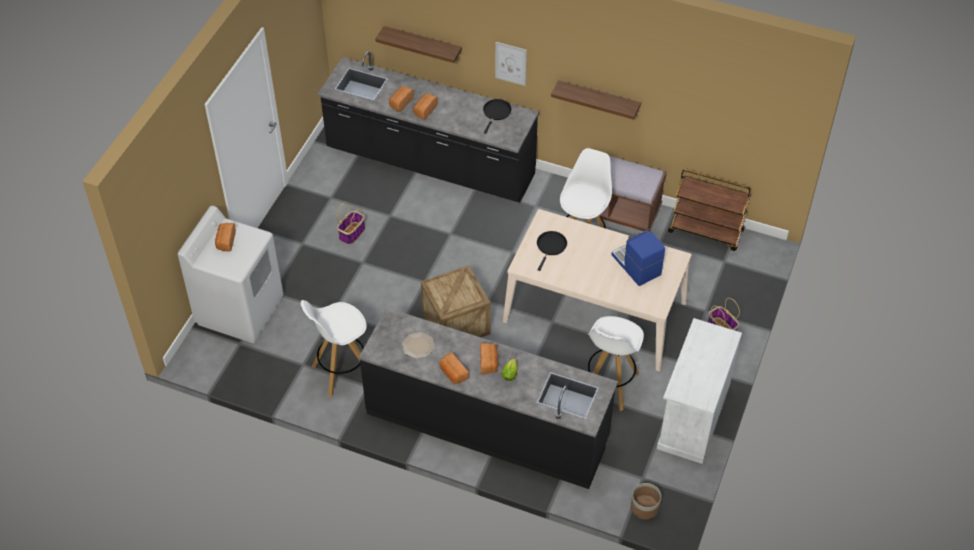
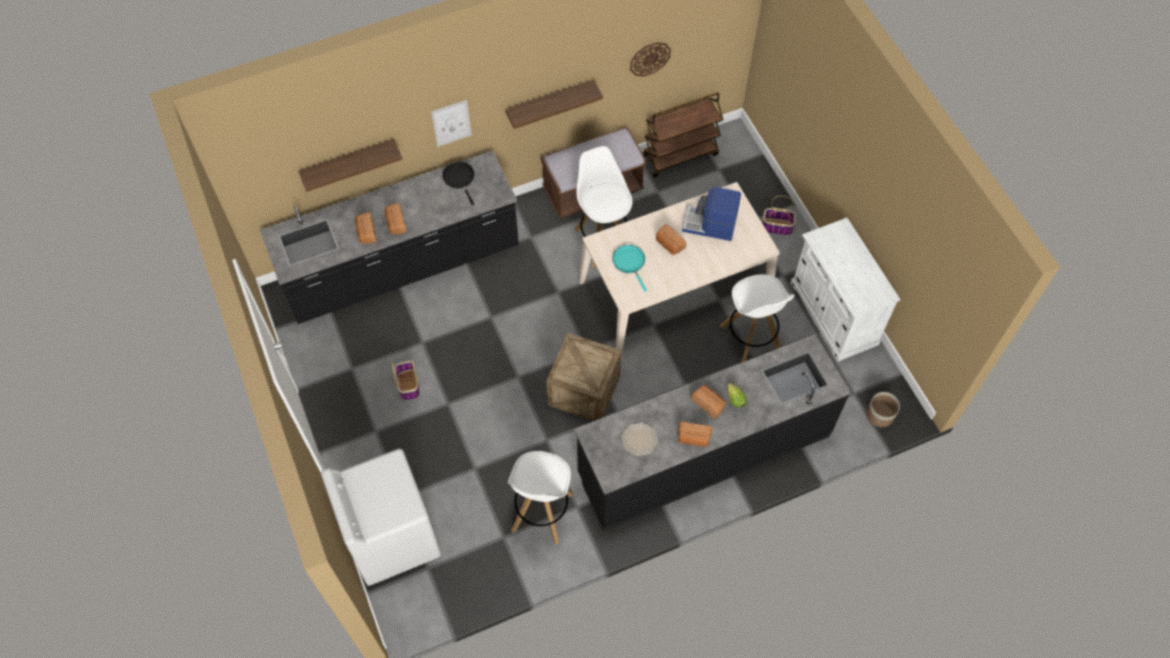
camera: 45 degrees left, 10 degrees up
(225, 241) = (369, 492): bread -> bread (669, 244)
(551, 246) = (630, 262): black frying pan -> turquoise frying pan
(696, 115) = (649, 58): none -> wall clock

